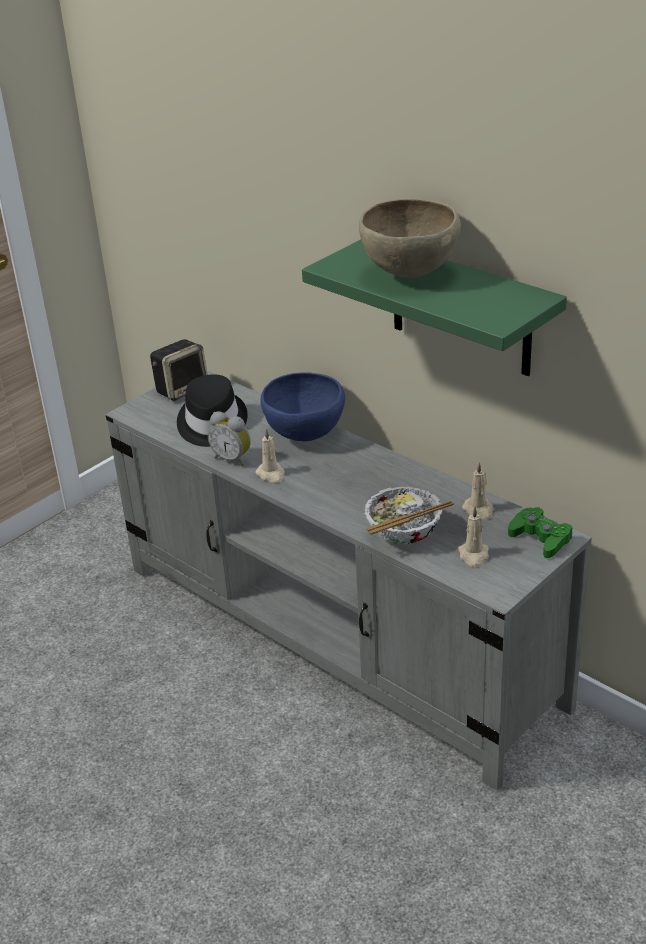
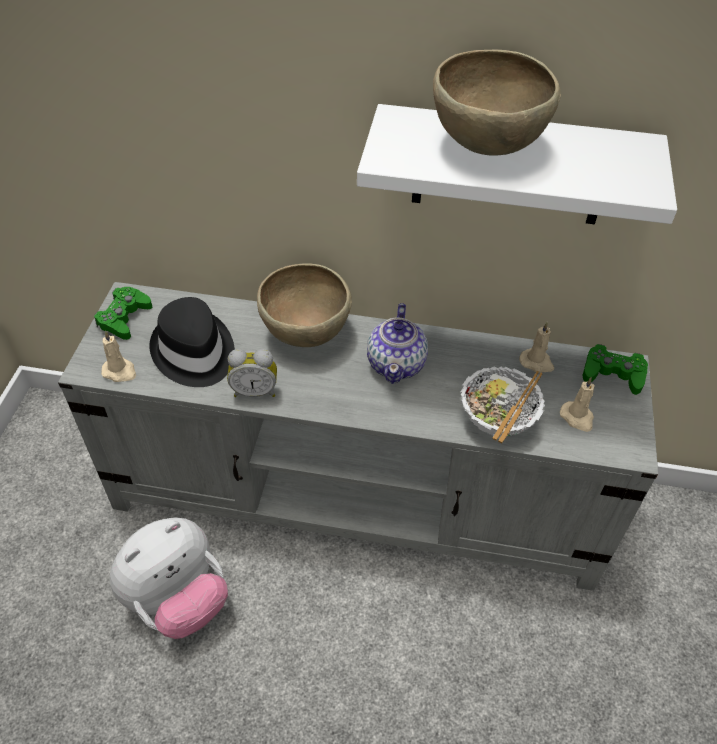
camera: 35 degrees left, 15 degrees up
(135, 649) = (178, 600): none -> plush toy
(182, 389) = (124, 318): speaker -> green game controller
(271, 474) = (311, 395): beige candle -> beige candle (120, 372)
(304, 436) = (305, 334): blue bowl -> brown bowl
(358, 475) = (397, 364): none -> teapot
(461, 308) = (510, 167): green shelf -> white shelf

